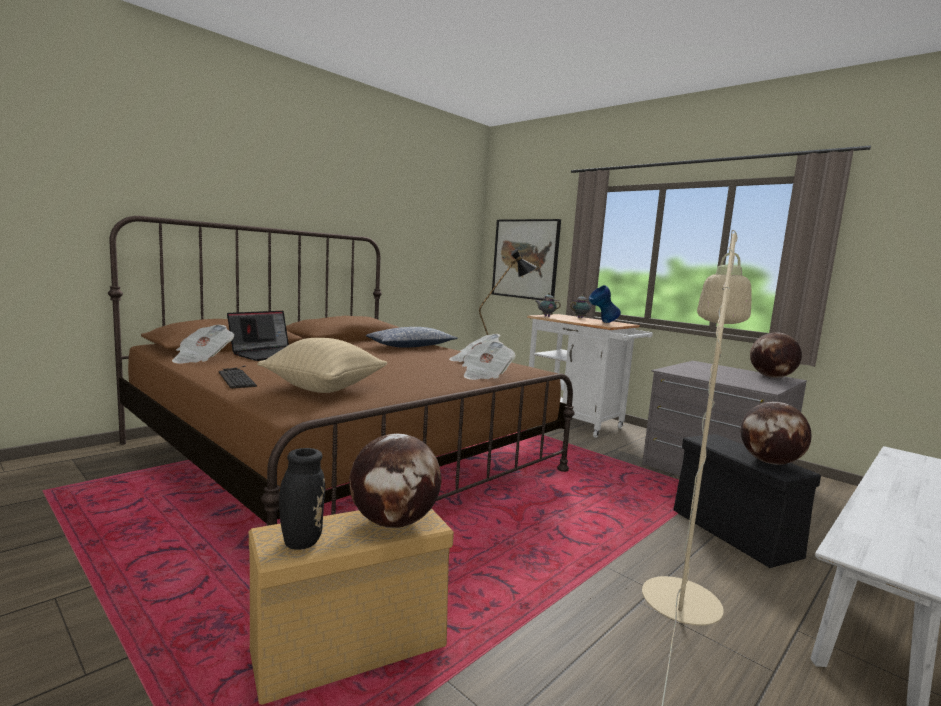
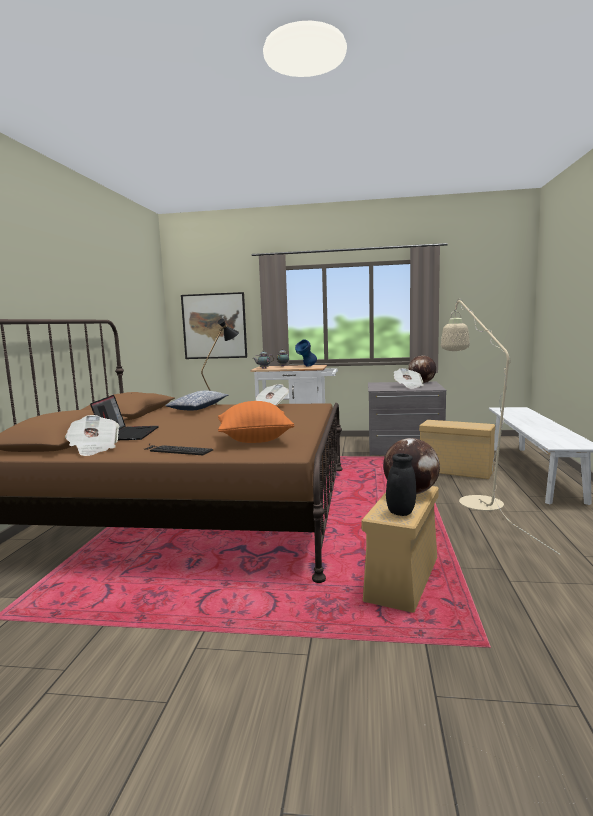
camera: 35 degrees left, 0 degrees up
(324, 388) = (254, 440): beige pillow -> orange pillow
(485, 375) = (305, 412): newspaper -> newspaper (408, 386)
(735, 534) = (457, 471): black storage box -> beige storage box
(770, 462) = (471, 424): globe -> none

